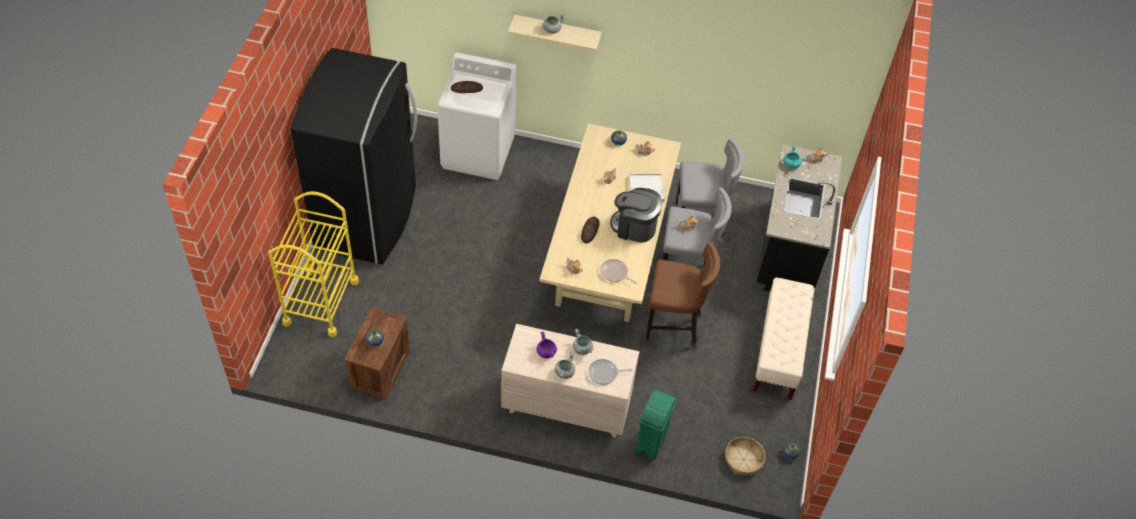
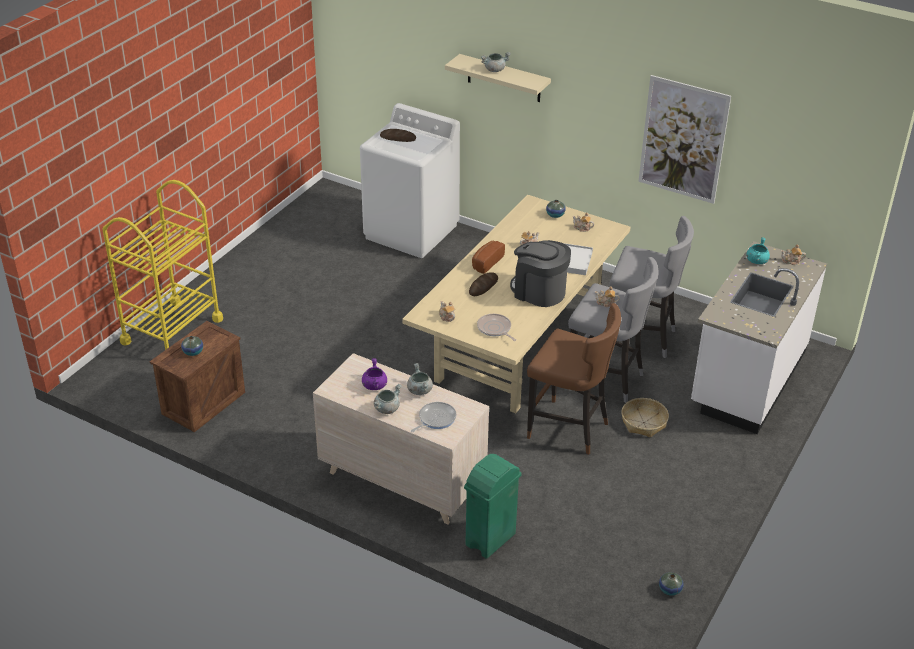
camera: 20 degrees right, 15 degrees down
(368, 218) = (262, 267): black fridge -> none
(582, 205) = (486, 262): none -> bread
(604, 373) = (435, 419): frying pan -> frying pan turned 120 degrees clockwise
(720, 72) = (683, 140): none -> picture
(743, 459) = (604, 583): basket -> basket (644, 423)
(778, 351) = (696, 478): beige bench -> none
(787, 249) = (747, 378): black counter -> white counter

